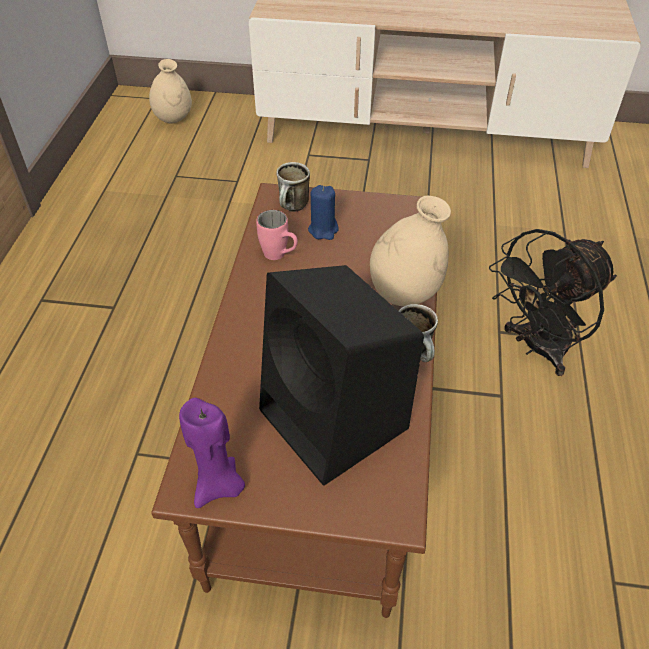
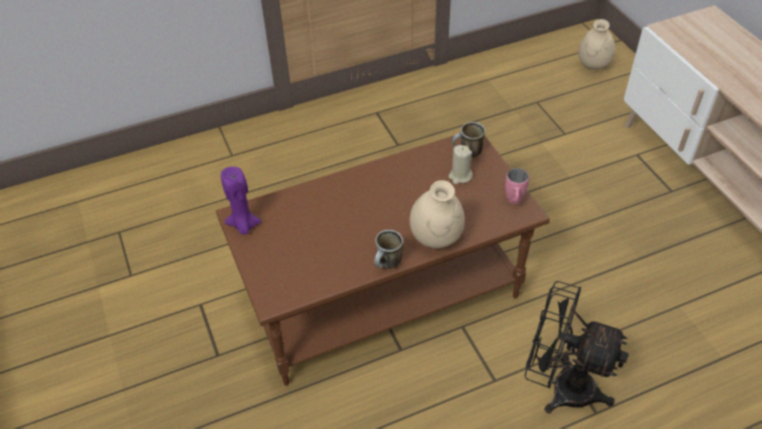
camera: 60 degrees right, 0 degrees up
(280, 256) = (419, 169): pink mug -> pink mug (514, 202)
(323, 230) = (460, 176): blue candle -> beige candle
(337, 421) = (314, 251): black speaker -> none

